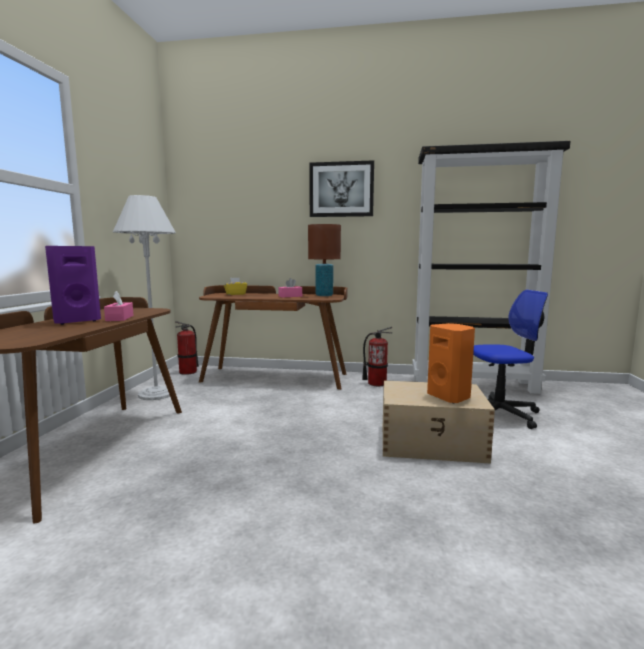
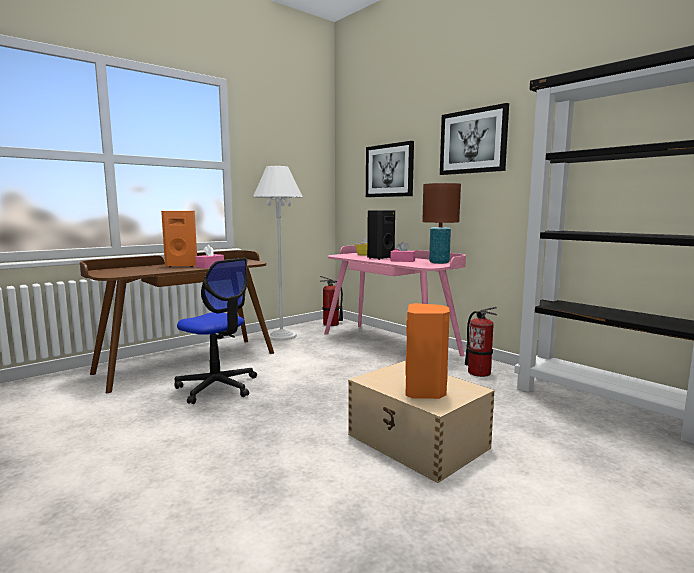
camera: 40 degrees right, 0 degrees up
(75, 321) = (183, 265): purple speaker -> orange speaker
(247, 210) = (389, 170): none -> picture
(260, 296) = (379, 258): none -> black speaker
(275, 377) = (389, 343): brown desk -> pink desk
(500, 413) = (569, 446): office chair -> office chair (217, 387)

